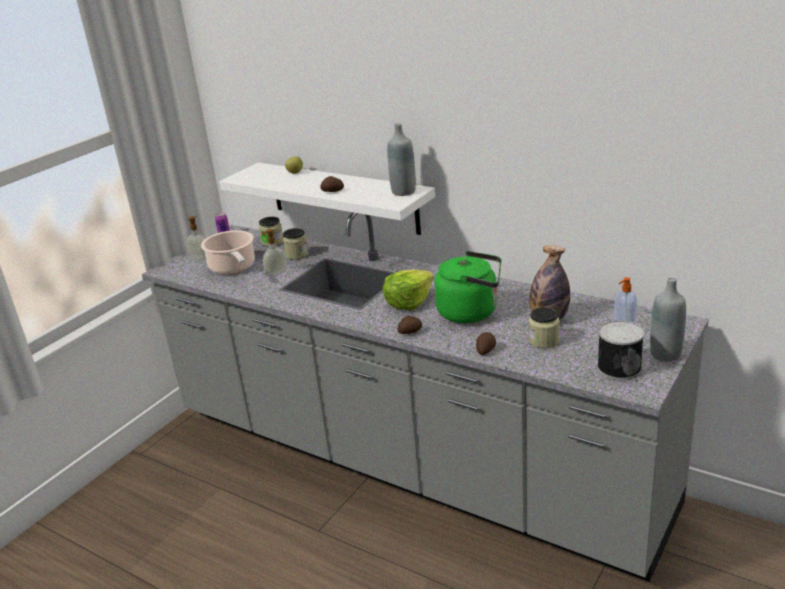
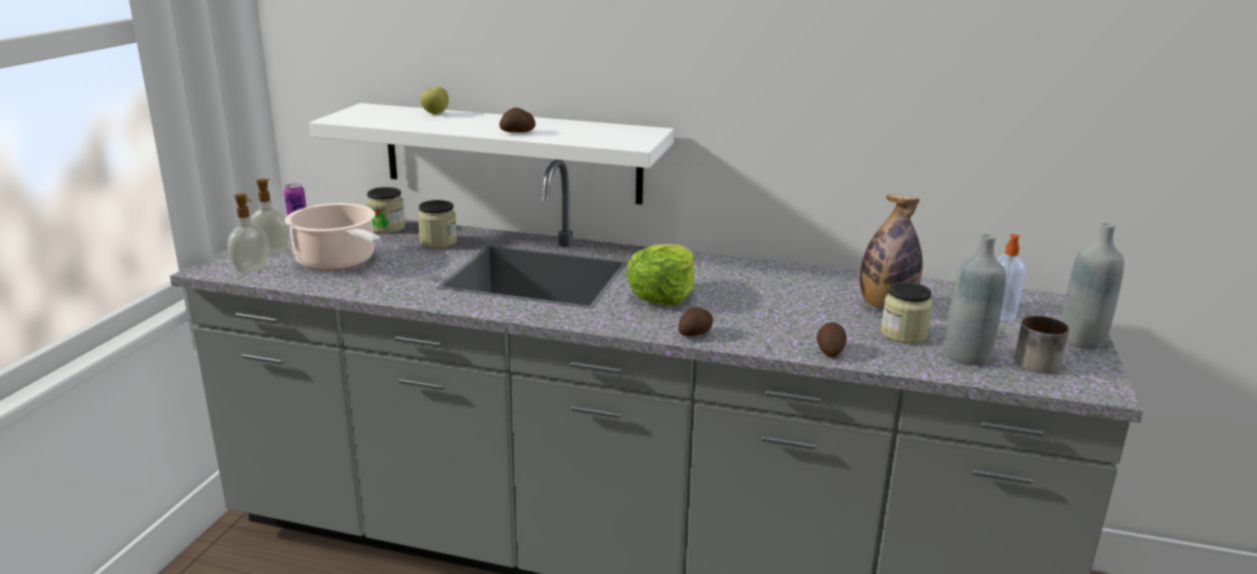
camera: 20 degrees left, 5 degrees down
(277, 273) = (421, 267): soap dispenser -> soap dispenser (252, 269)
(403, 192) = (632, 132): grey bottle -> grey bottle (967, 356)
(471, 312) = (768, 303): green kettle -> none
(618, 367) = (1037, 360): can -> mug

